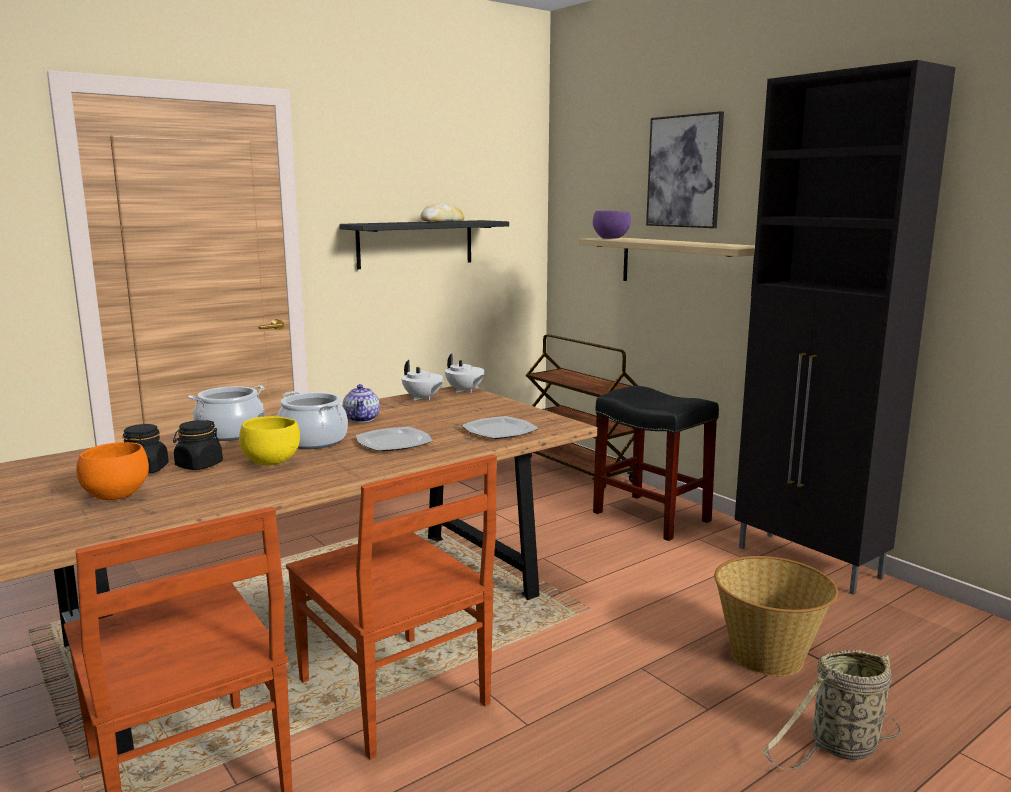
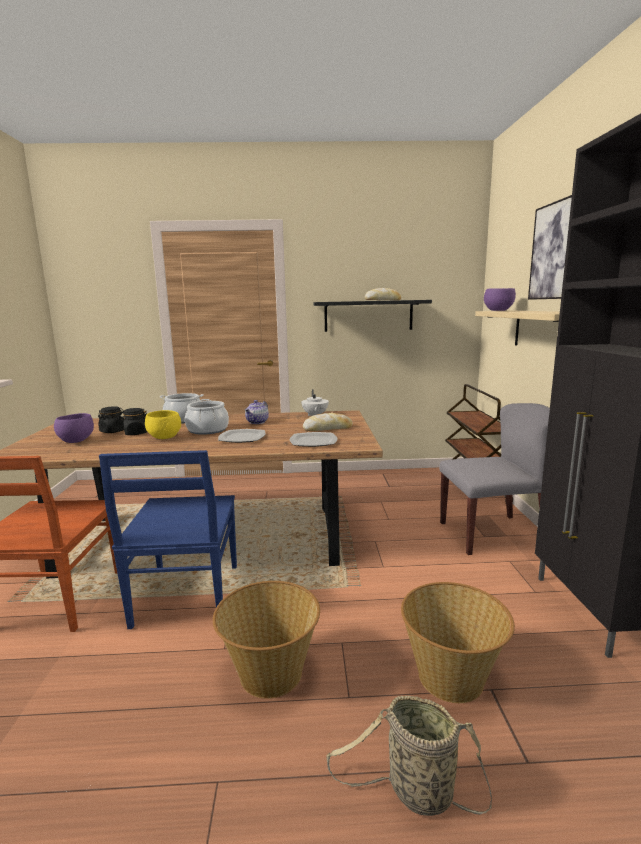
camera: 35 degrees right, 0 degrees up
(114, 495) = (75, 441): orange bowl -> purple bowl
(395, 694) = (186, 596): brown chair -> blue chair
(464, 390) = (349, 414): white teapot -> none
(480, 412) = (328, 428): none -> bread
(611, 724) = (270, 674): none -> basket
(652, 517) = (492, 534): black stool -> grey chair

